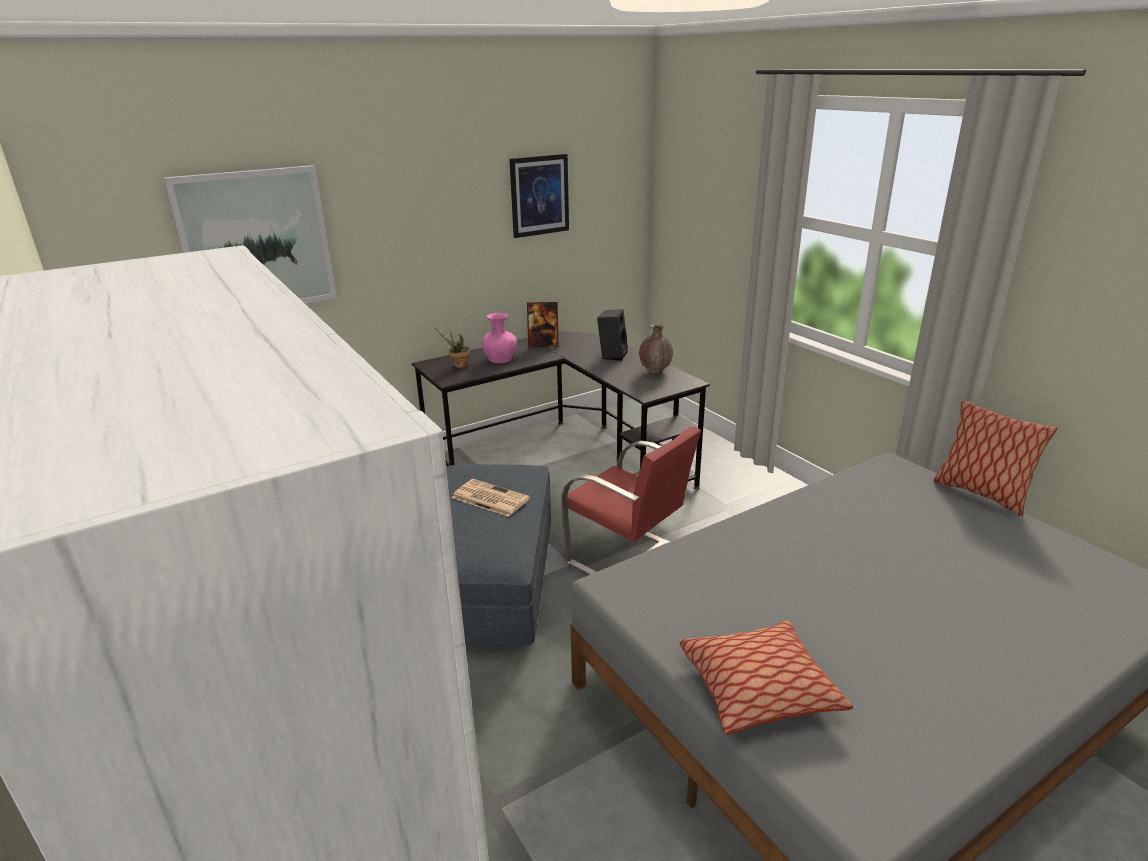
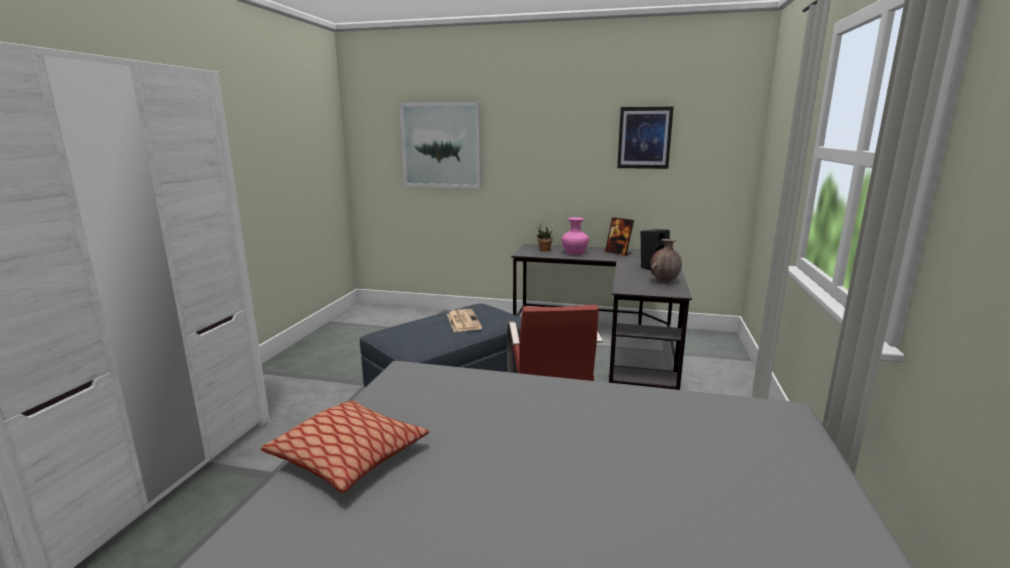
camera: 45 degrees right, 10 degrees down
(980, 494) = (850, 473): pillow -> none

